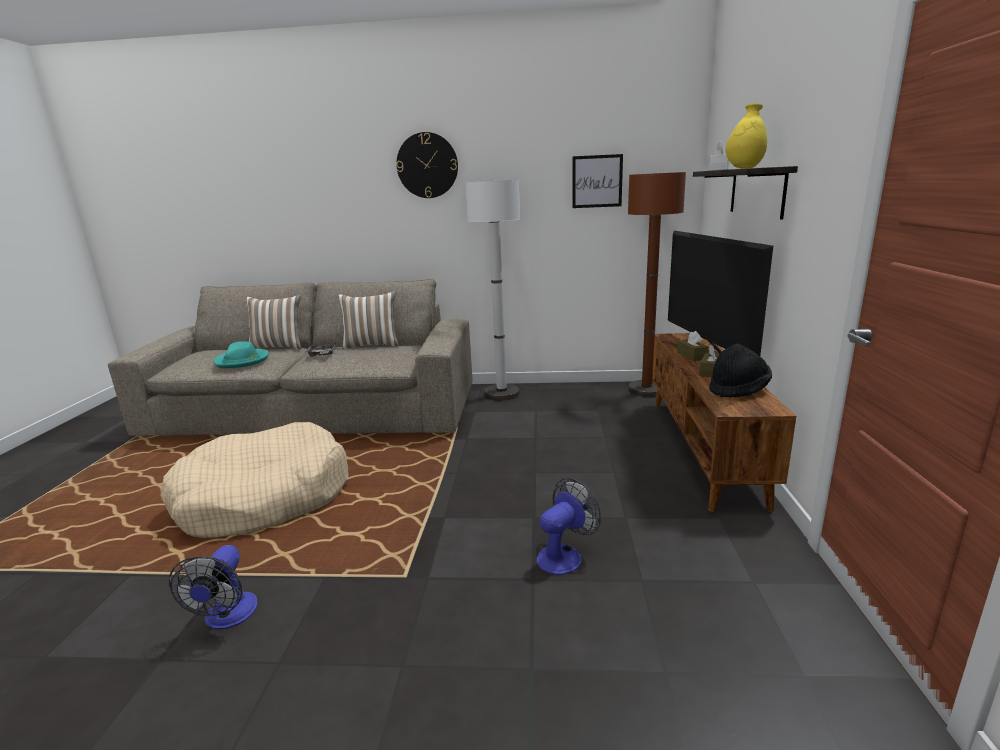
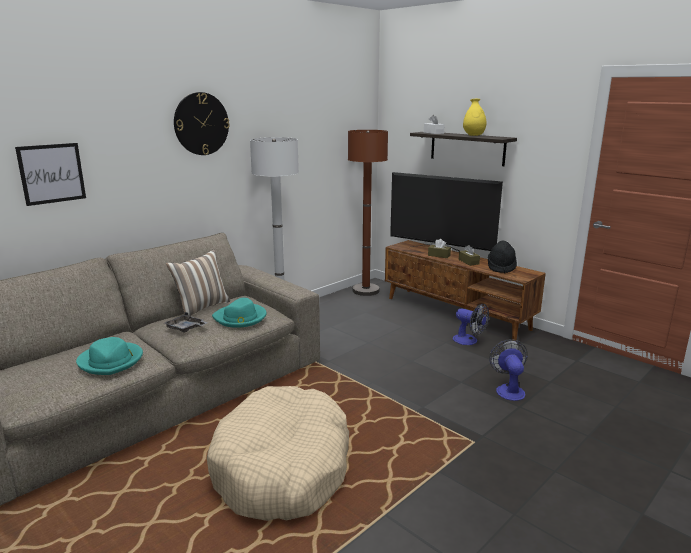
camera: 50 degrees left, 0 degrees up
(227, 618) = (443, 525): fan -> fan (469, 341)
(279, 347) = (98, 338): pillow -> none
(367, 359) = (240, 318): none -> turquoise hat
(597, 181) = (322, 136): picture -> picture (52, 173)

